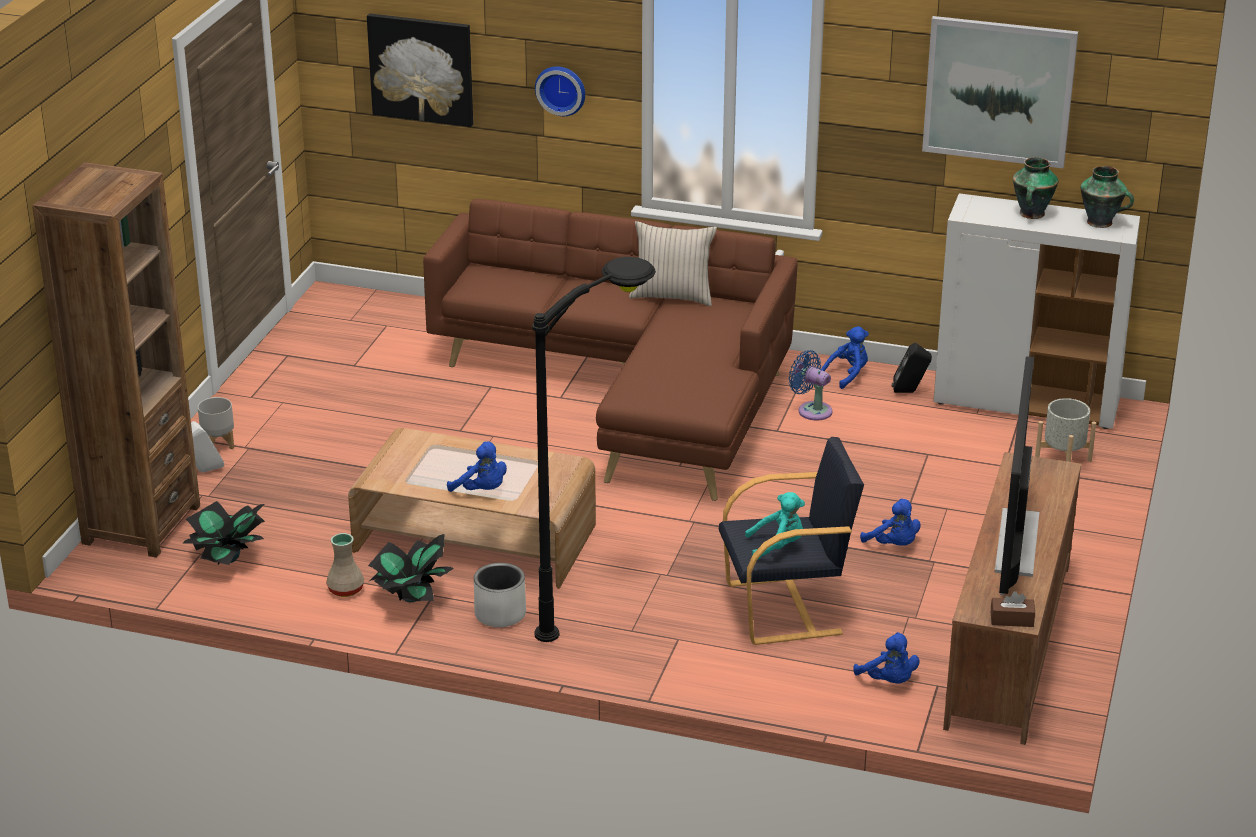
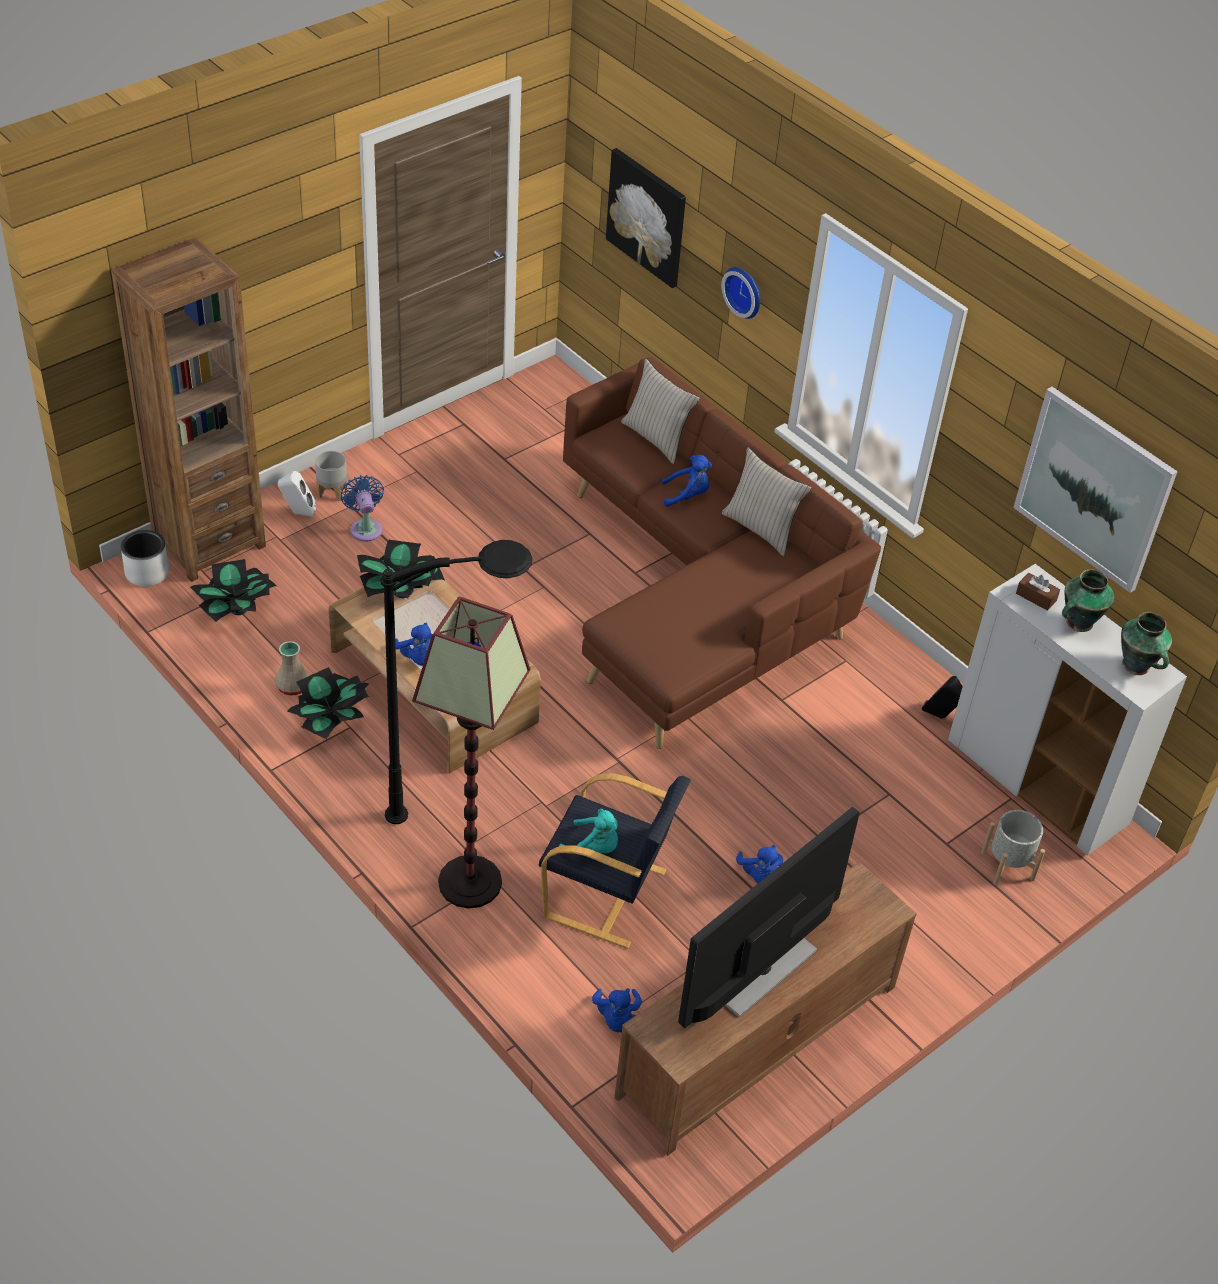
camera: 30 degrees right, 15 degrees up
(409, 455) = (401, 593): none -> potted plant
(500, 614) = (381, 774): white planter -> white planter (147, 573)
(516, 270) = (656, 438): none -> beige pillow
(664, 650) = (470, 883): none -> floor lamp
(812, 410) = (833, 692): blue fan -> blue fan (365, 528)
(848, 375) = (902, 669): blue plush toy -> blue plush toy (687, 495)
(1012, 619) = (672, 1054): brown tissue box -> brown tissue box (1036, 597)

